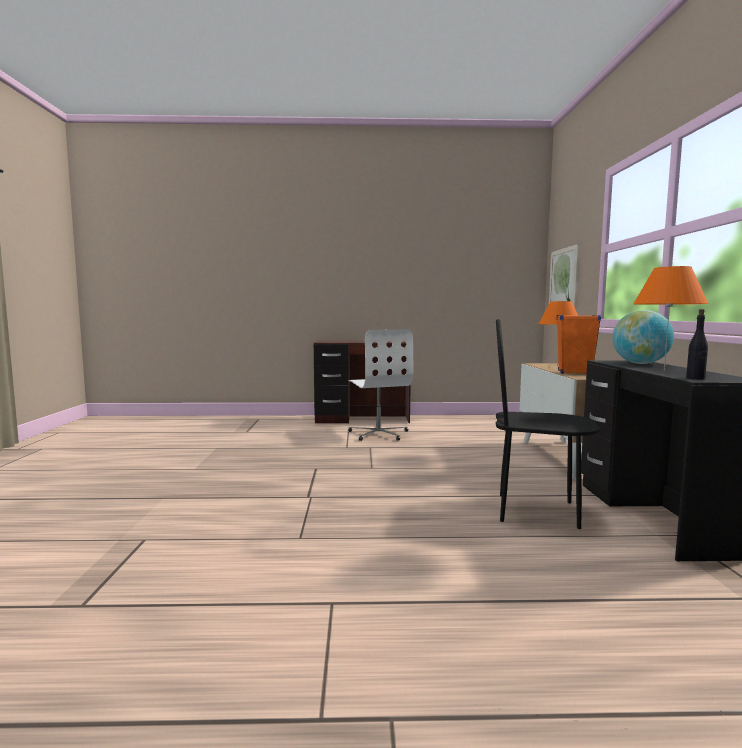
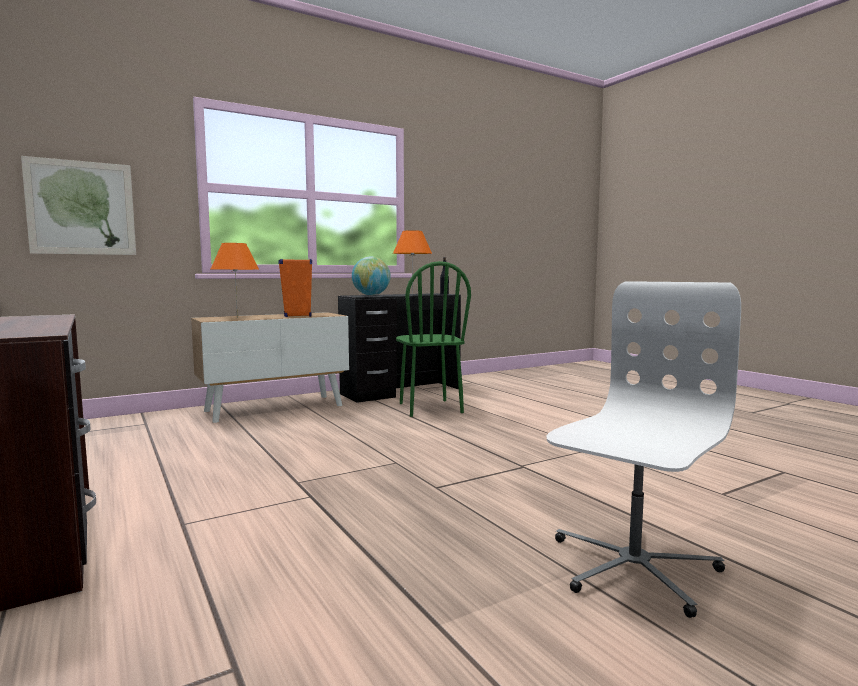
camera: 120 degrees left, 0 degrees up
(379, 433) = (195, 495): white office chair -> white office chair (632, 567)
(536, 511) = (429, 408): black chair -> green chair

